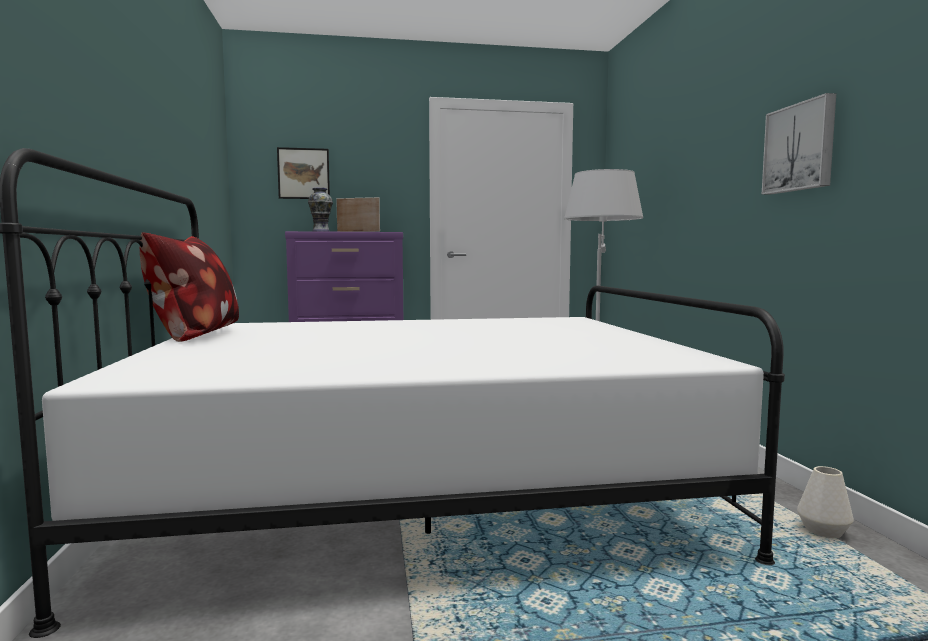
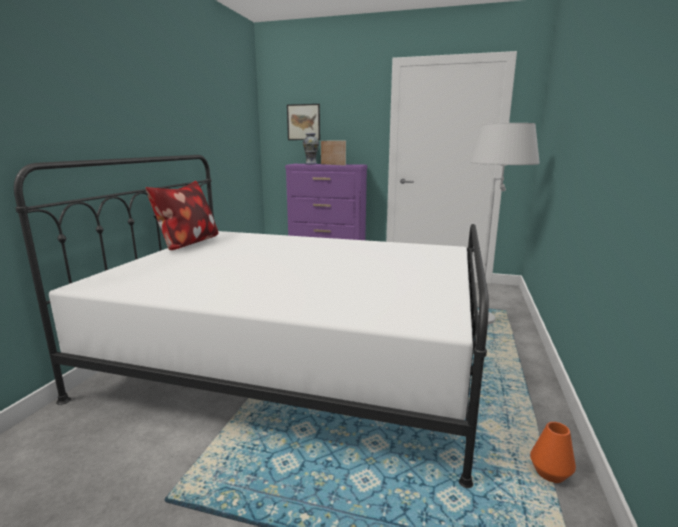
camera: 25 degrees right, 10 degrees up
(800, 147) = (624, 125): picture -> none
(823, 531) = (550, 473): white vase -> orange vase

